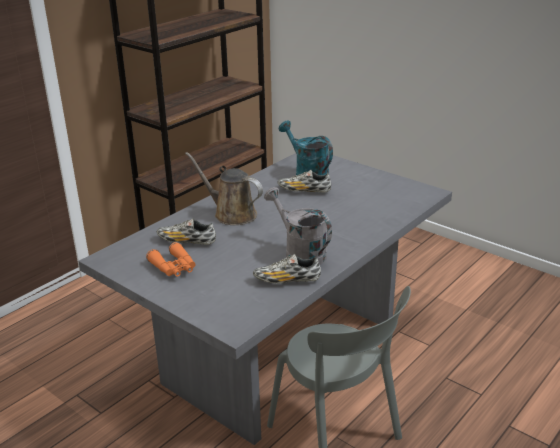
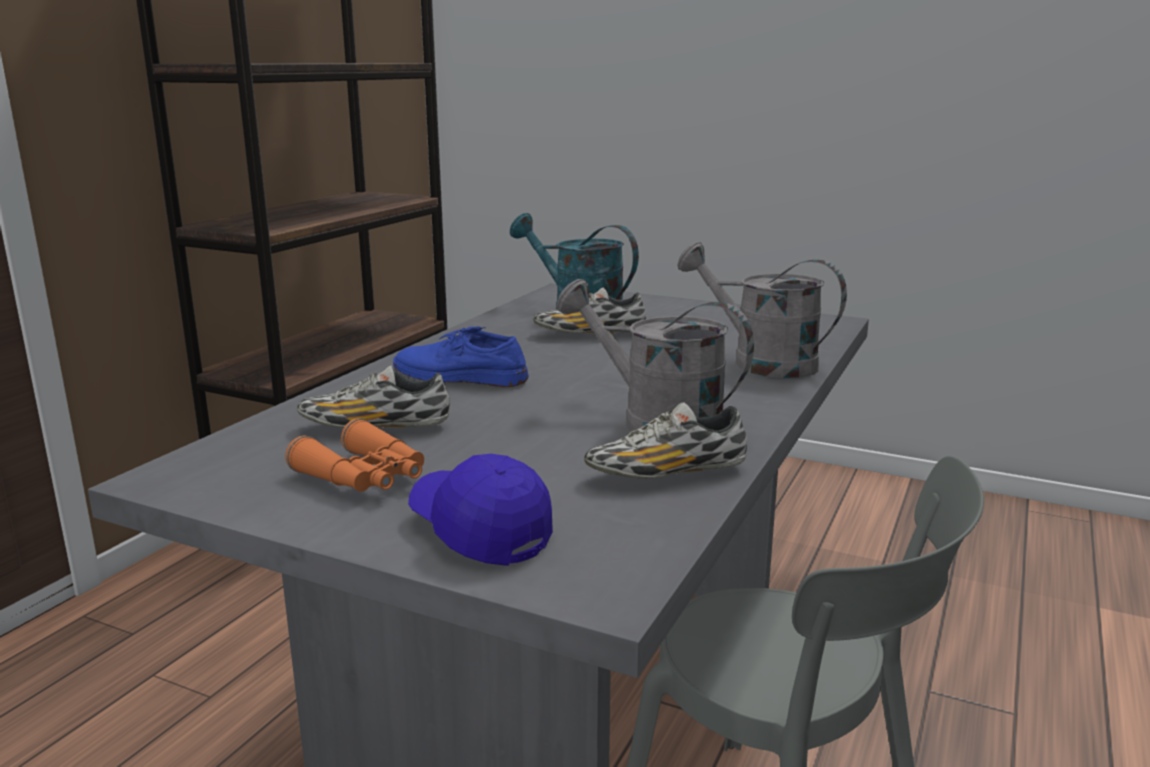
camera: 15 degrees left, 10 degrees down
(205, 298) = (479, 530): none -> blue cap
(231, 214) = (458, 376): brown watering can -> blue shoe
(372, 219) = (760, 361): none -> grey watering can

